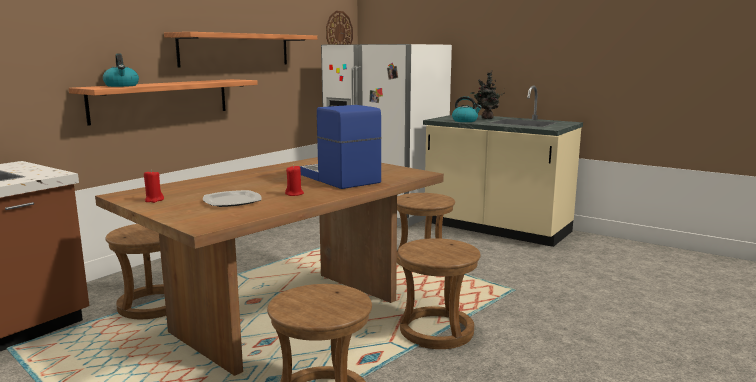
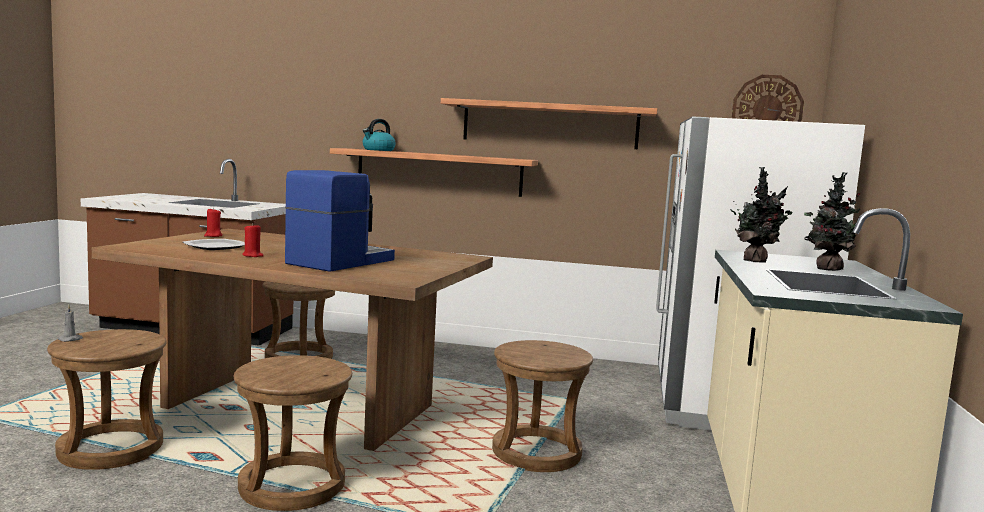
camera: 65 degrees right, 5 degrees down
(300, 318) = (71, 339): none -> grey candle
(465, 121) = (756, 261): kettle -> potted plant

